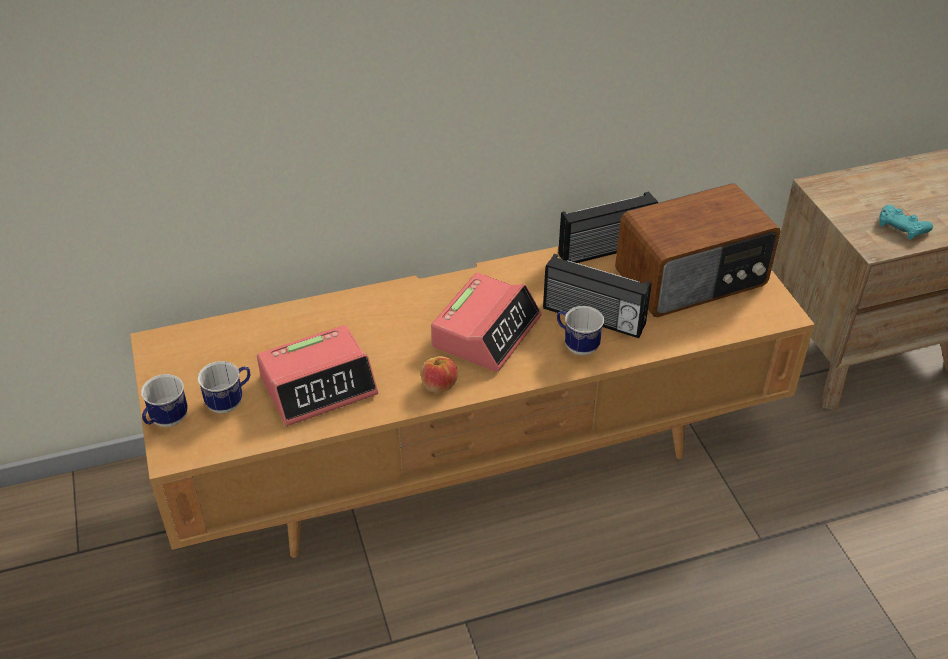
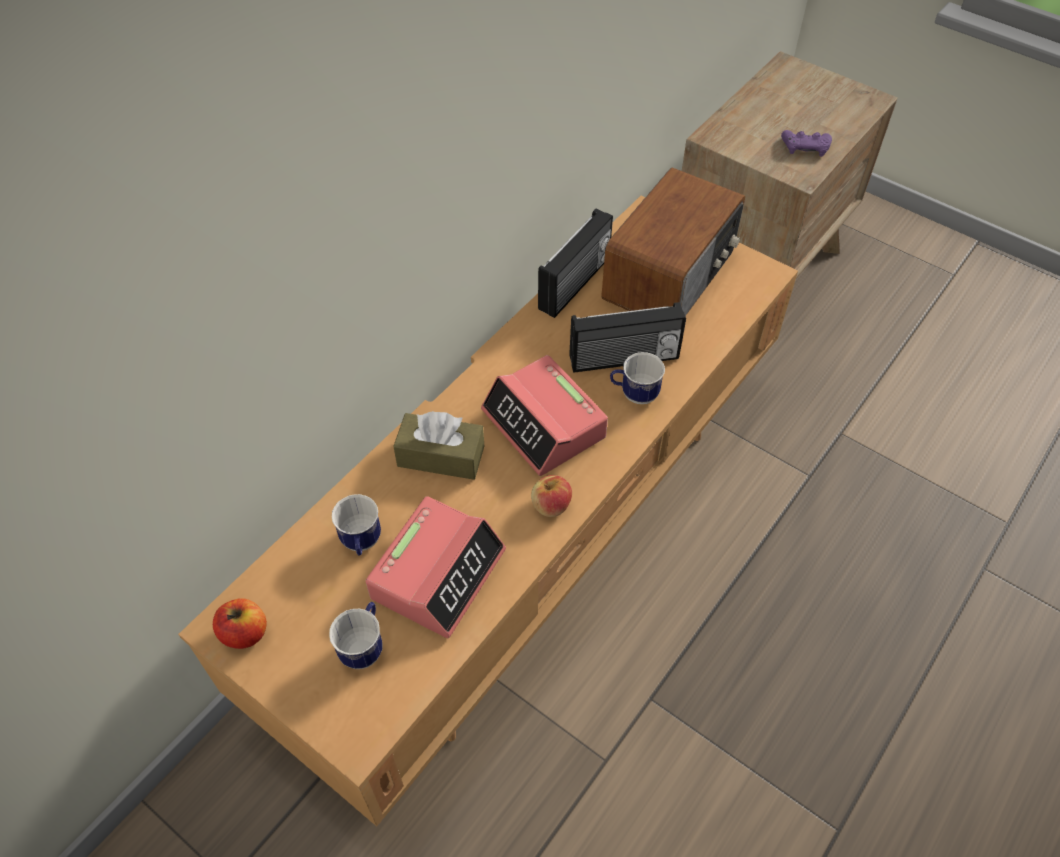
camera: 35 degrees left, 10 degrees up
(166, 422) = (316, 711): mug -> mug (361, 543)
(167, 354) = (245, 633): none -> apple
(391, 315) = (441, 456): none -> brown tissue box
(486, 331) = (544, 424): alarm clock -> alarm clock turned 150 degrees clockwise
(902, 227) = (805, 147): turquoise game controller -> purple game controller

